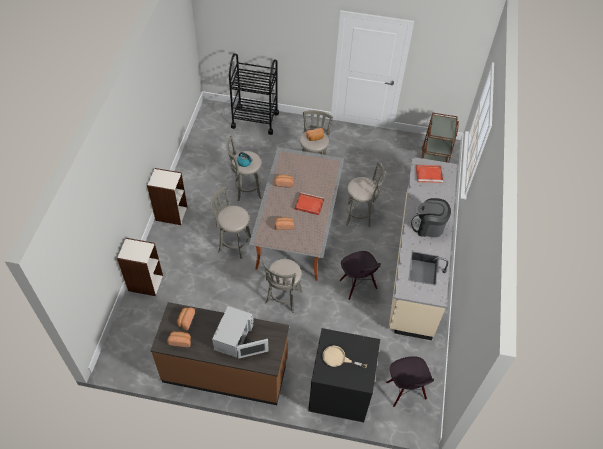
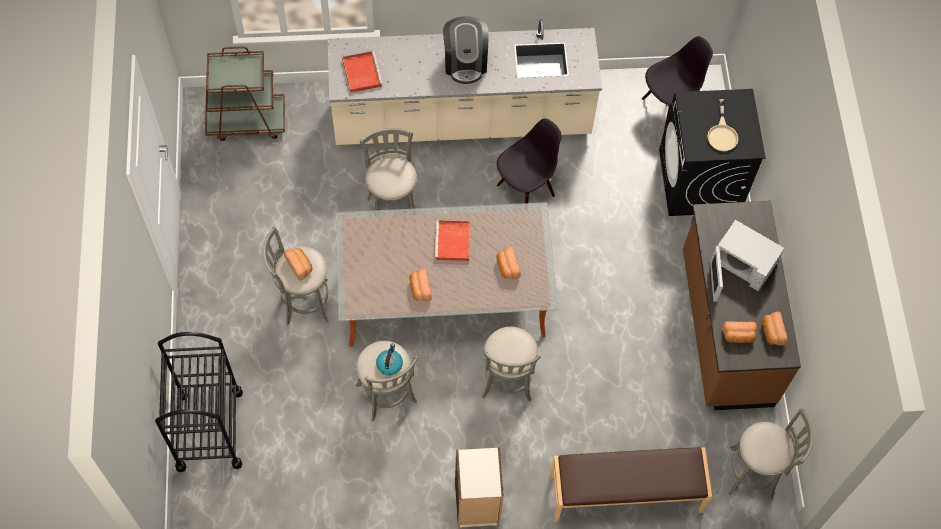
camera: 105 degrees left, 10 degrees up
(145, 283) = (626, 493): bookcase -> brown bench
(235, 339) = (740, 264): white microwave -> white microwave turned 150 degrees counterclockwise
(283, 299) = (584, 283): grey stool -> grey stool (755, 473)

